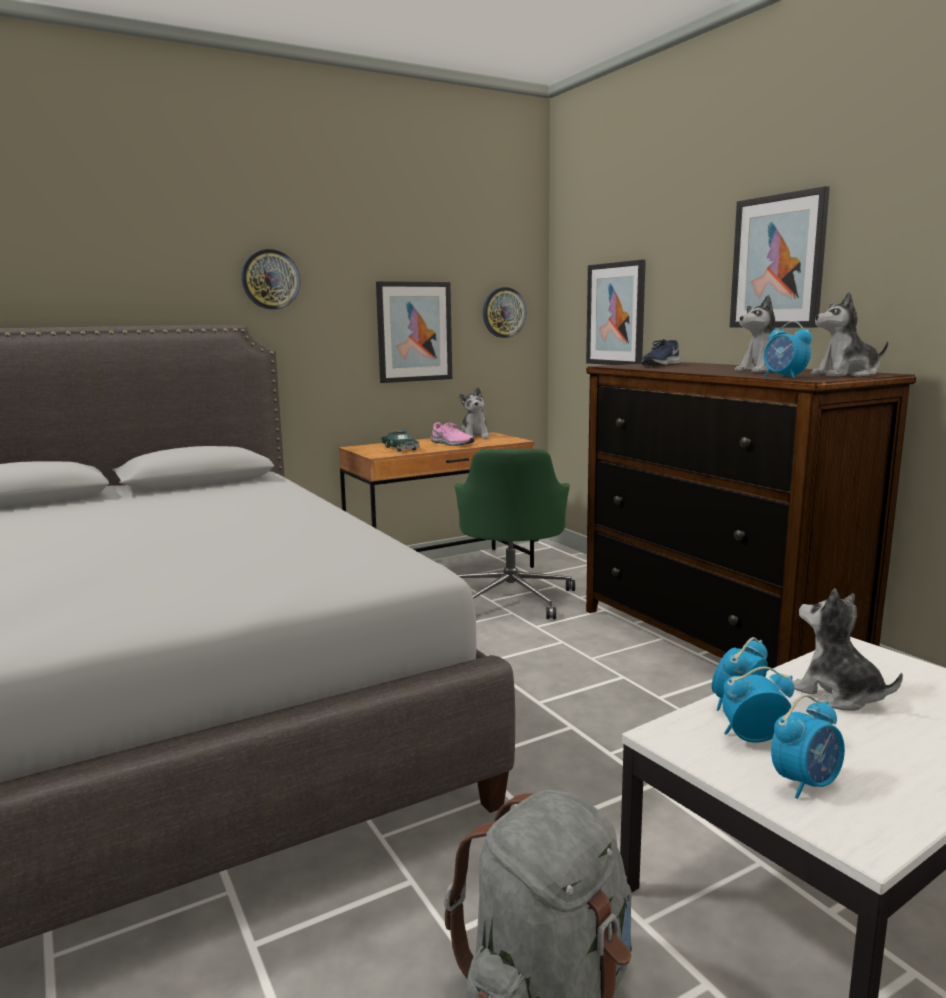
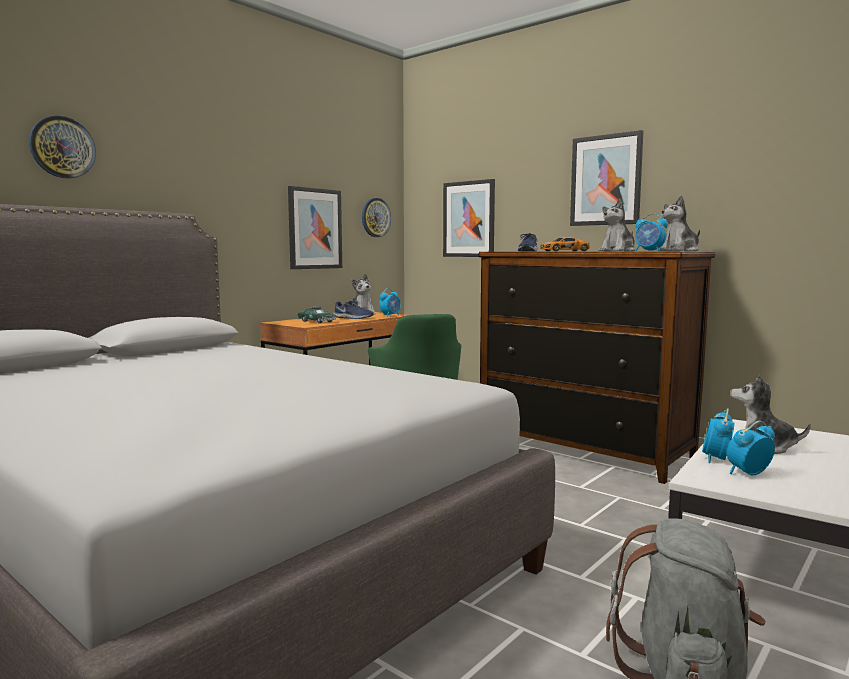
camera: 20 degrees left, 5 degrees down
(270, 279) = (208, 177): wall clock -> wall clock (62, 147)
(451, 444) = (353, 318): pink shoe -> blue shoe
(697, 368) = (565, 251): none -> toy car
(806, 783) = (807, 491): alarm clock -> alarm clock (390, 315)

